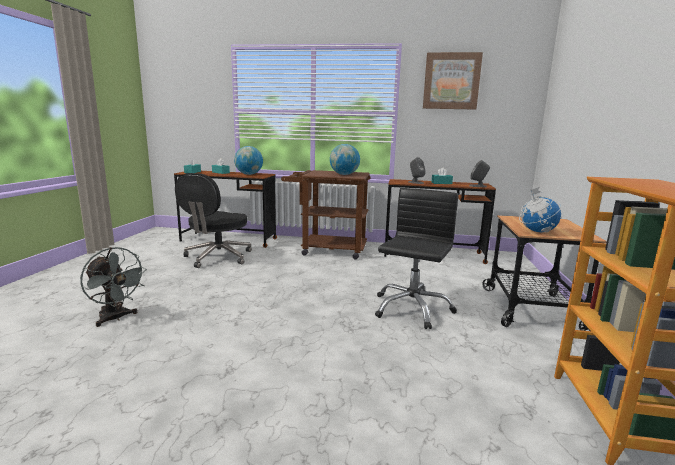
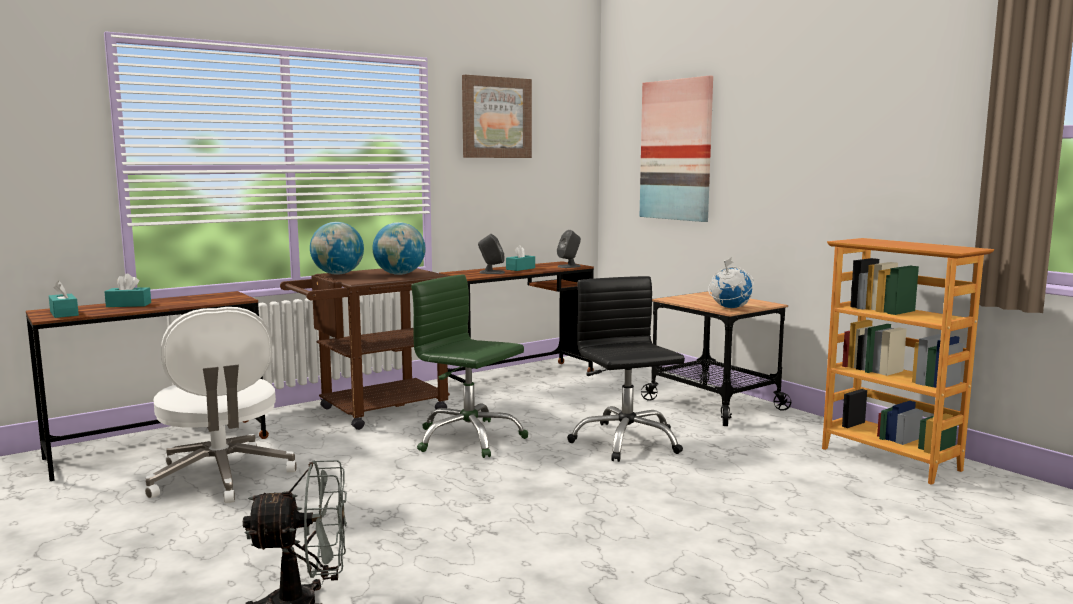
camera: 45 degrees left, 5 degrees down
(217, 257) = (221, 477): black office chair -> white office chair
(249, 174) = (201, 299): globe -> globe (338, 274)
(336, 275) = (468, 438): none -> green office chair
(578, 99) = (676, 150): none -> picture

